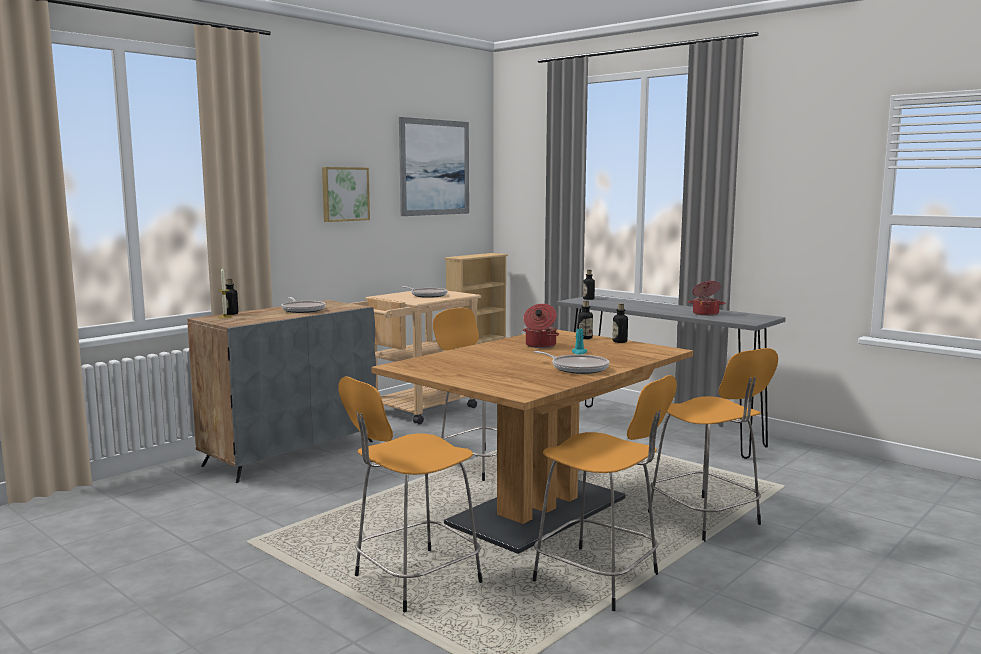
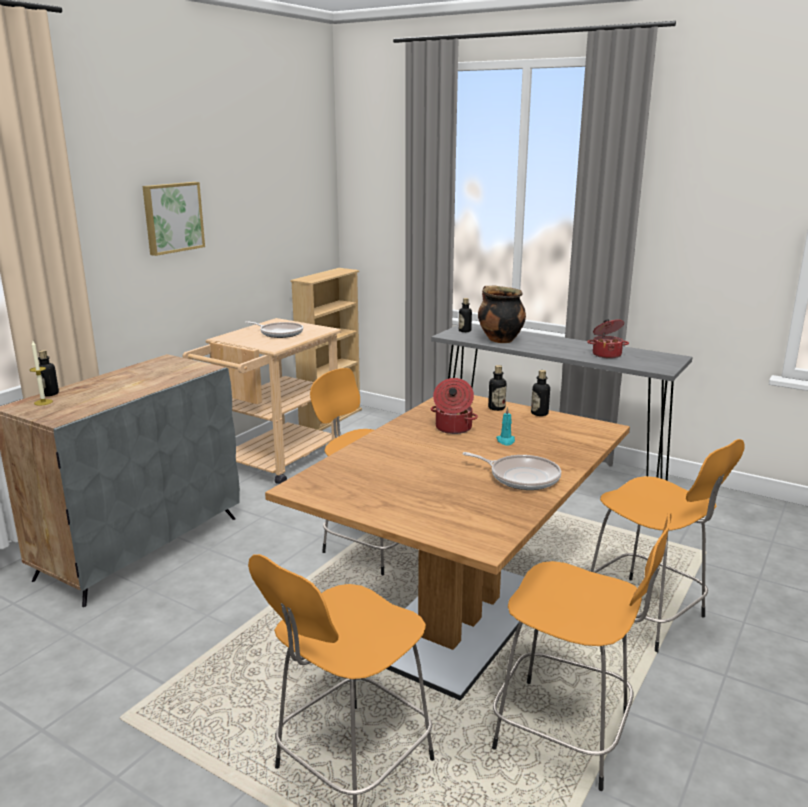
camera: 10 degrees left, 10 degrees up
(303, 310) = (141, 379): frying pan -> none
(434, 167) = (274, 173): picture -> none
(615, 304) = (499, 340): none -> cooking pot

